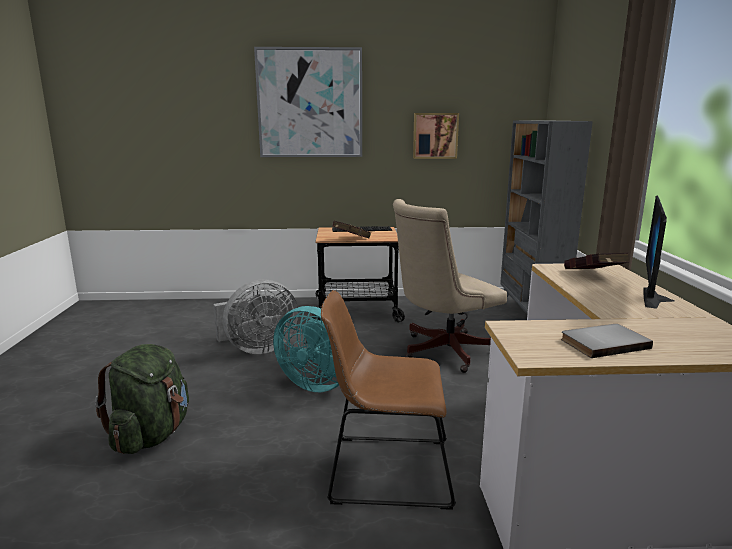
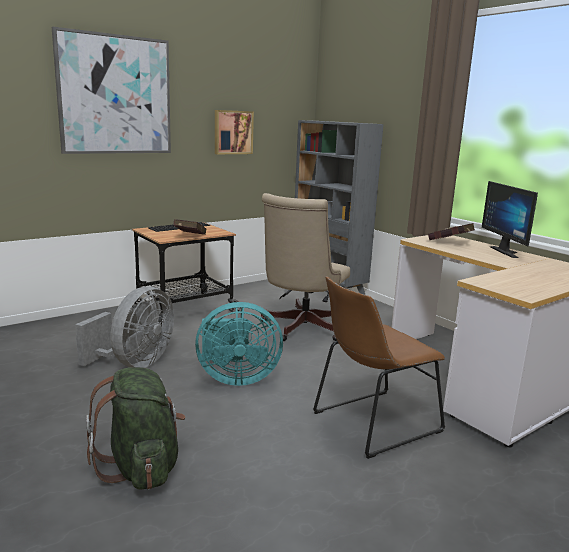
camera: 35 degrees left, 0 degrees up
(602, 343) = (537, 281): grey book -> none

